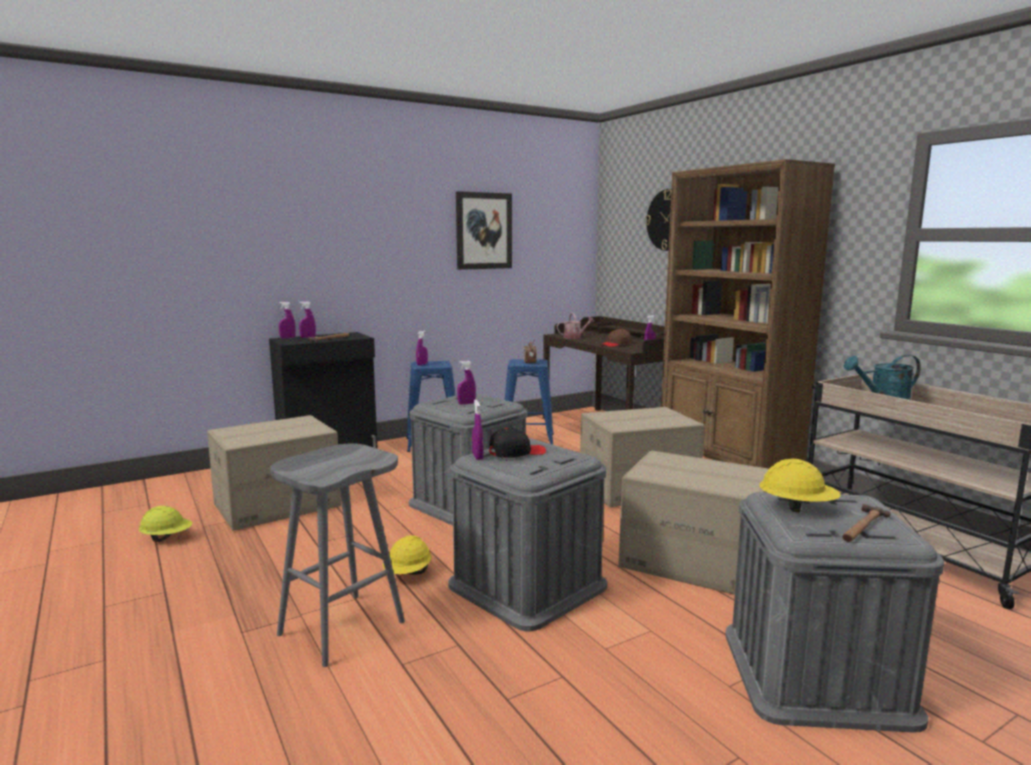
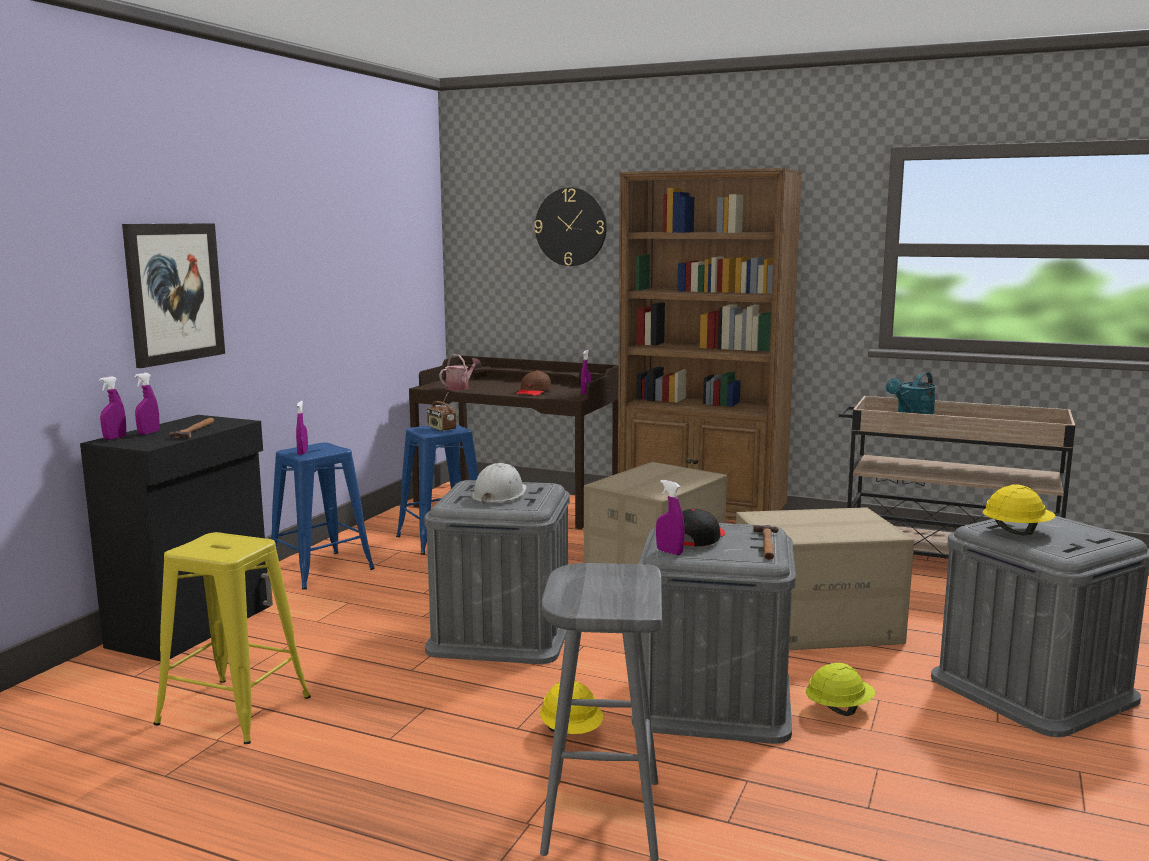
camera: 35 degrees left, 0 degrees up
(167, 538) = (133, 811): yellow hard hat -> yellow hard hat (838, 709)
(277, 505) = (234, 710): cardboard box -> yellow stool
(466, 403) = (499, 494): purple spray bottle -> white hard hat
(483, 231) = (333, 244): picture -> picture (174, 293)
(862, 526) = (1081, 535): hammer -> hammer (766, 545)

